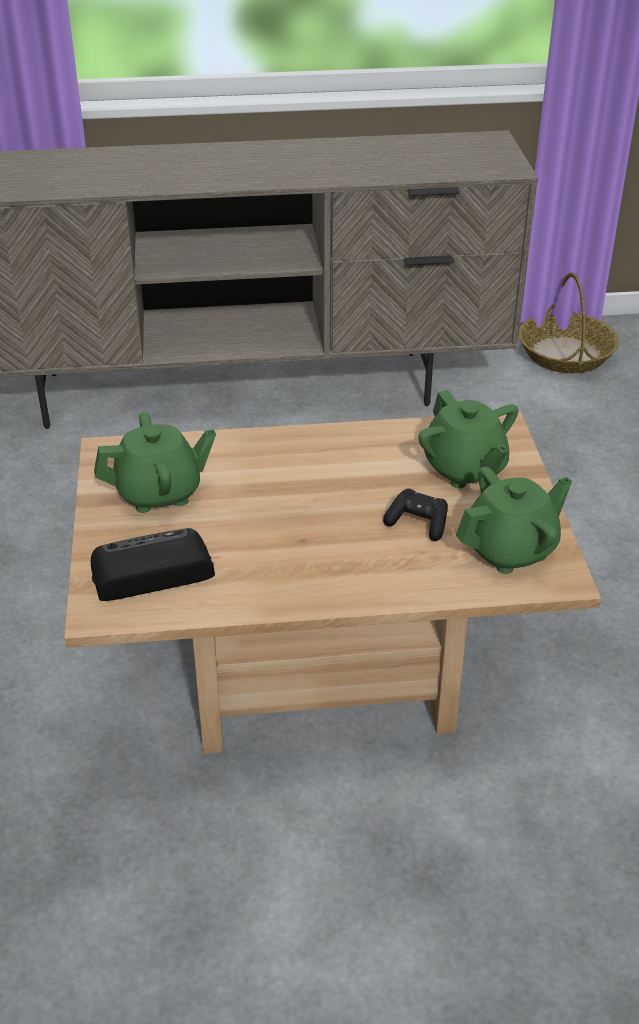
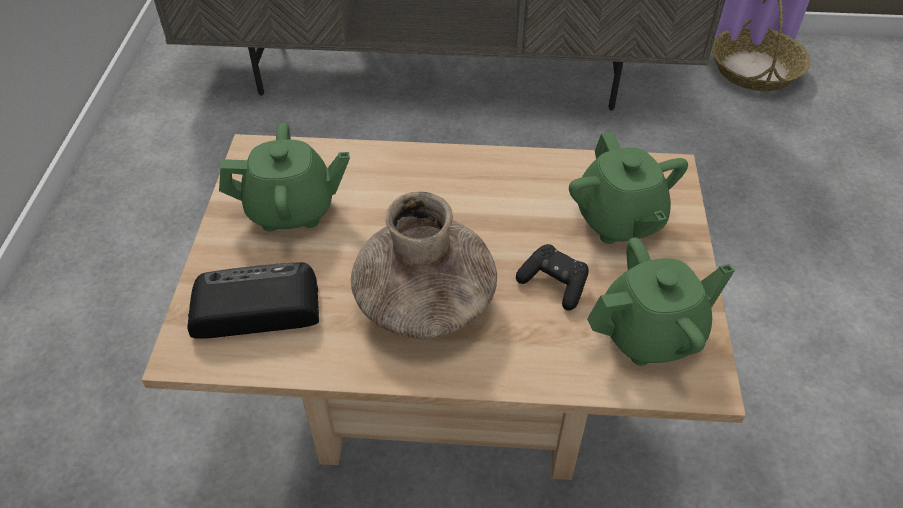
camera: 10 degrees right, 10 degrees up
(306, 549) = (425, 301): none -> brown vase

